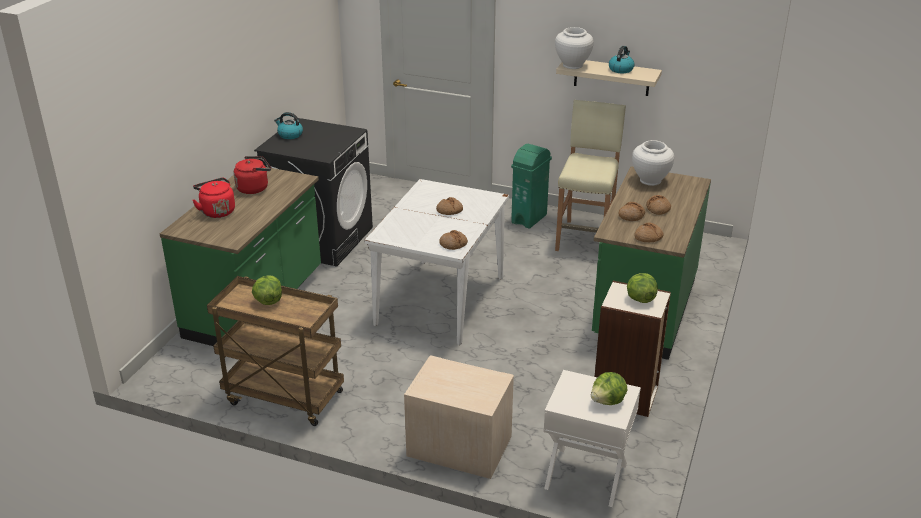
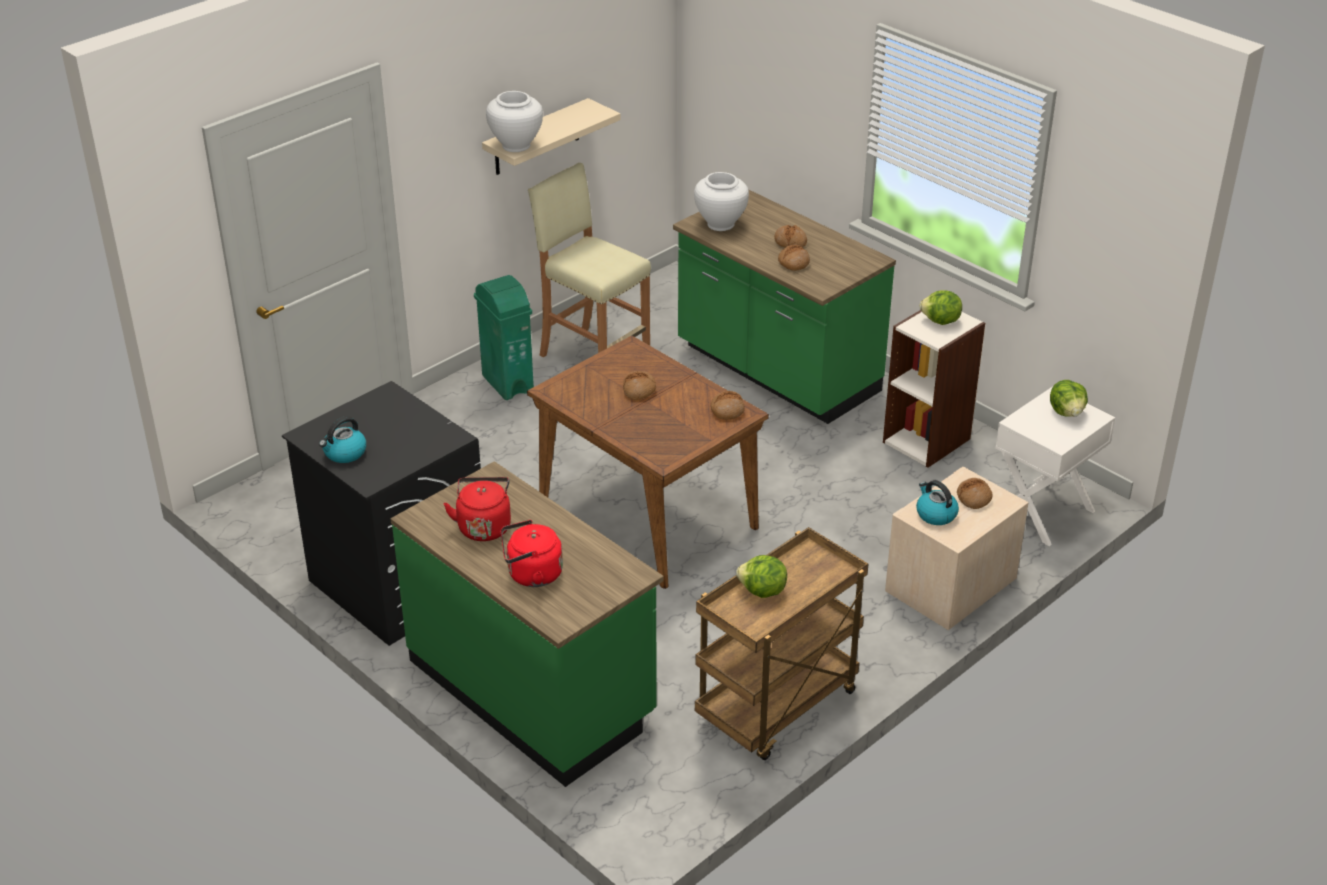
camera: 65 degrees left, 5 degrees up
(440, 299) = (646, 514): white dining table -> brown dining table
(621, 69) = (561, 120): kettle -> kettle (935, 514)
(648, 237) = (848, 268): bread -> bread (974, 498)

